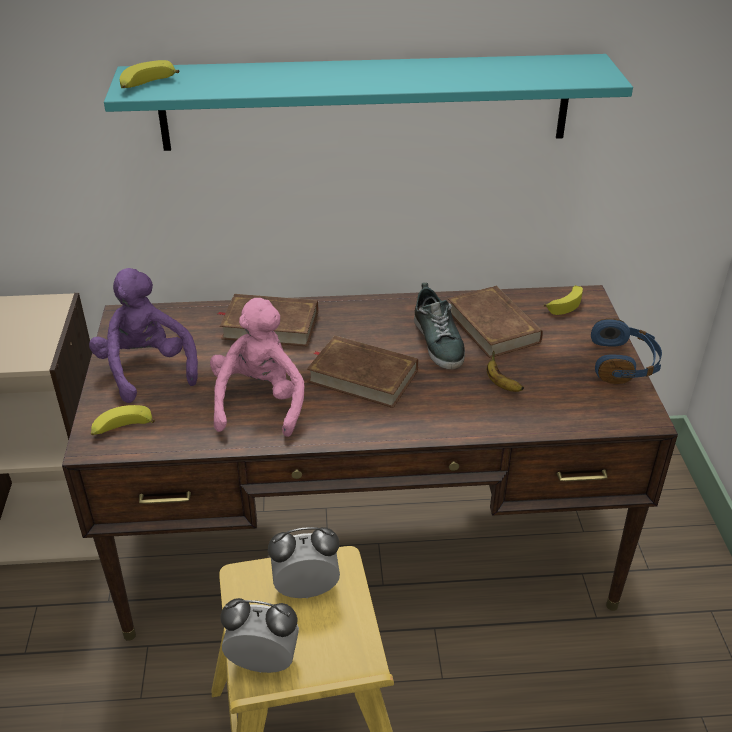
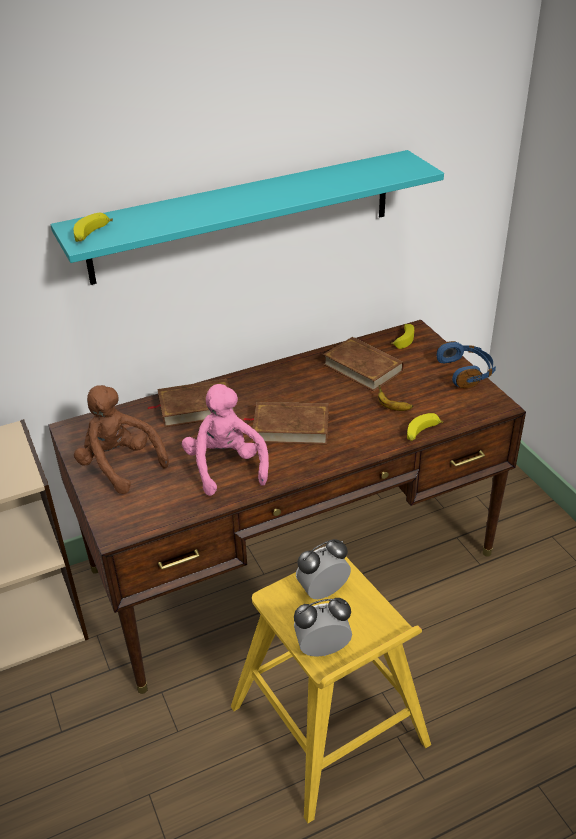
camera: 20 degrees left, 0 degrees up
(122, 429) = (131, 514): banana -> banana (421, 433)
(146, 369) = (119, 465): purple plush toy -> brown plush toy
(439, 341) = (330, 388): shoe -> none

